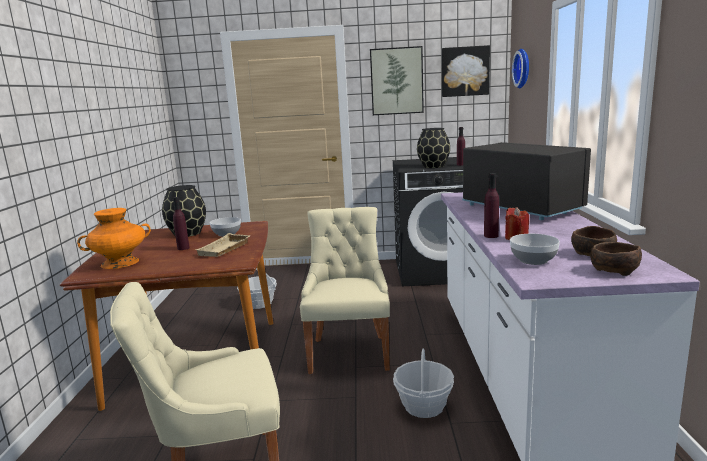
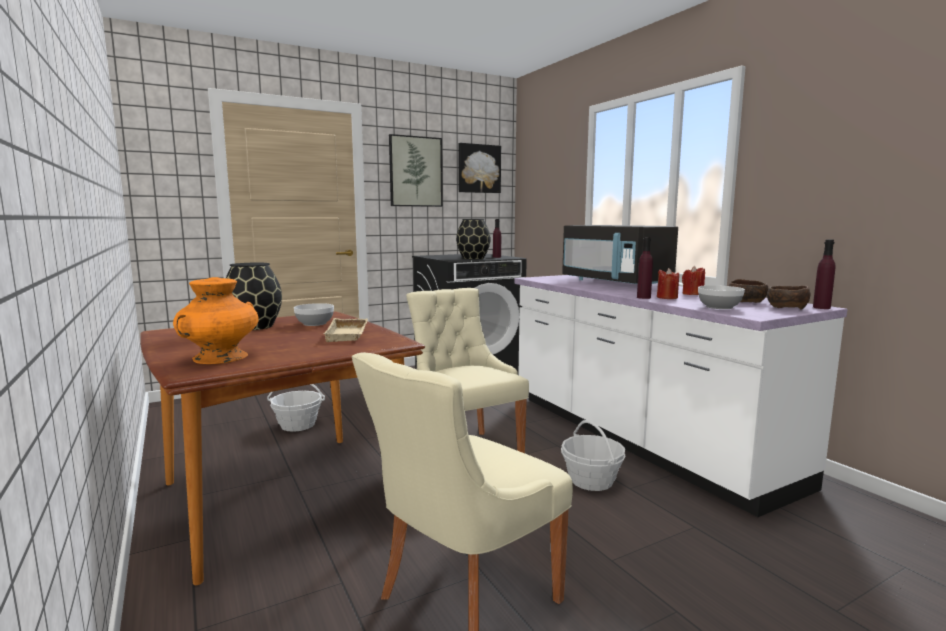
camera: 30 degrees left, 5 degrees down
(183, 248) = (285, 338): purple bottle -> purple bottle (821, 307)
(521, 208) = (615, 283): black microwave -> black microwave turned 150 degrees counterclockwise
(523, 68) = (542, 168): wall clock -> none
(560, 234) = (692, 294): none -> red candle

